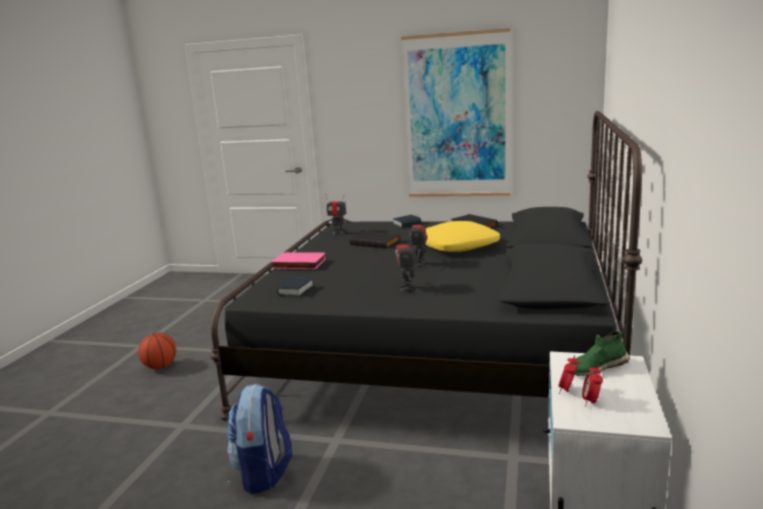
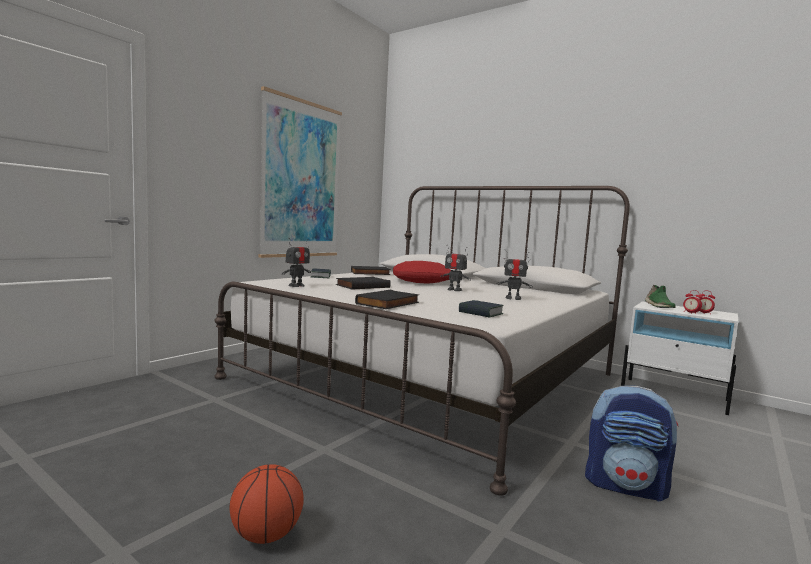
camera: 70 degrees left, 10 degrees down
(298, 264) = (388, 303): pink book -> black book
(437, 349) = (430, 376): black bed -> white bed
(458, 247) = (422, 281): yellow pillow -> red pillow

